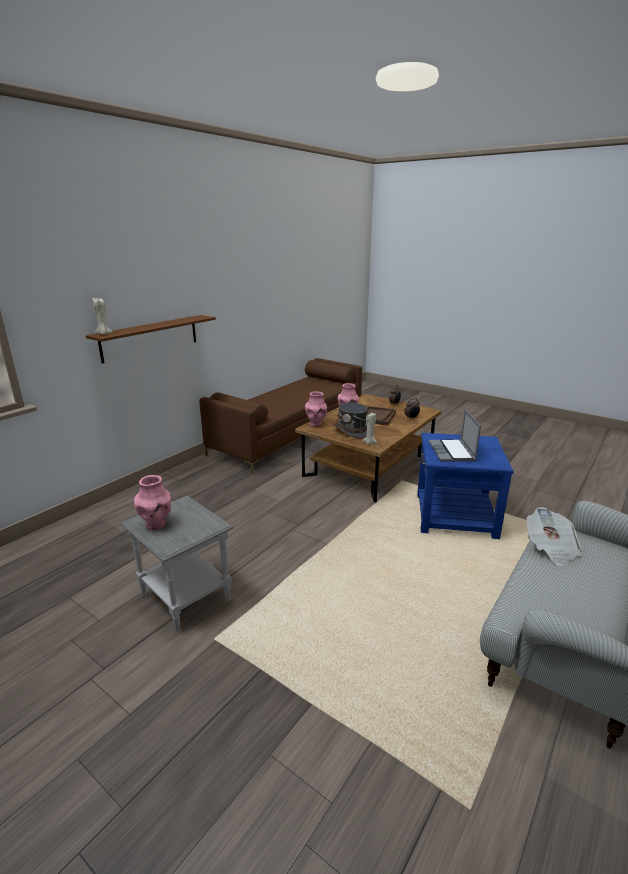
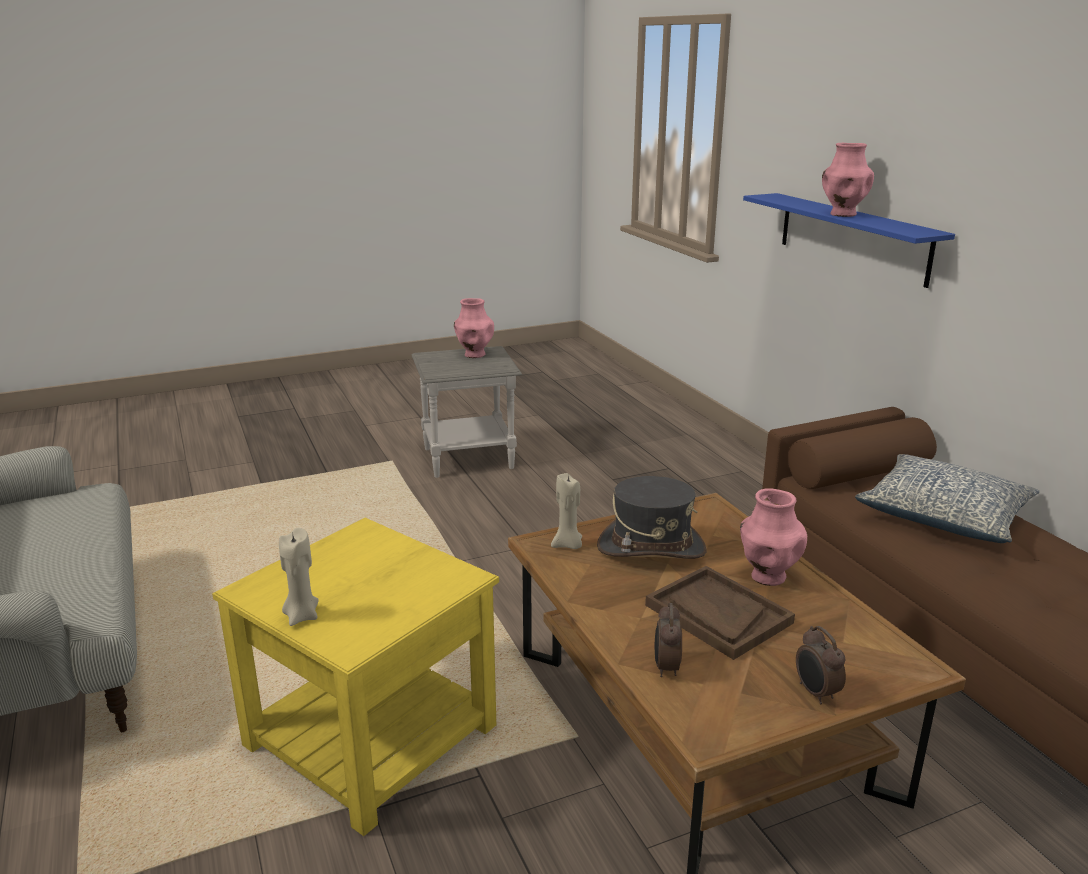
camera: 120 degrees right, 0 degrees up
(104, 334) = (775, 196): beige candle -> beige candle (302, 616)
(150, 338) = (852, 237): brown shelf -> blue shelf
(266, 403) = (944, 516): none -> pillow
(315, 424) = (723, 517): pink vase -> pink vase (842, 214)
(452, 452) = (366, 564): laptop -> none
(454, 515) = (372, 736): blue side table -> yellow side table
(550, 548) = (82, 571): newspaper -> none

